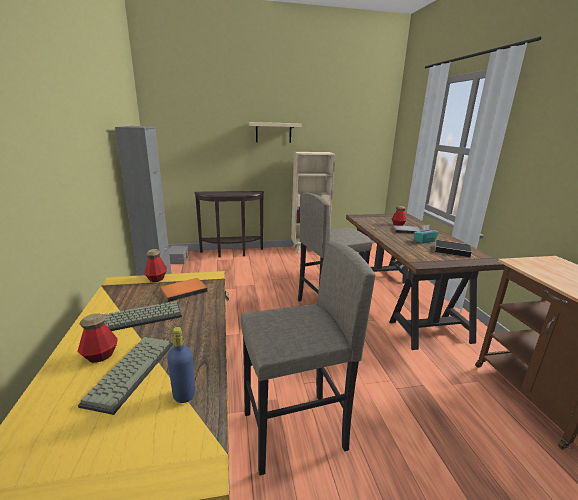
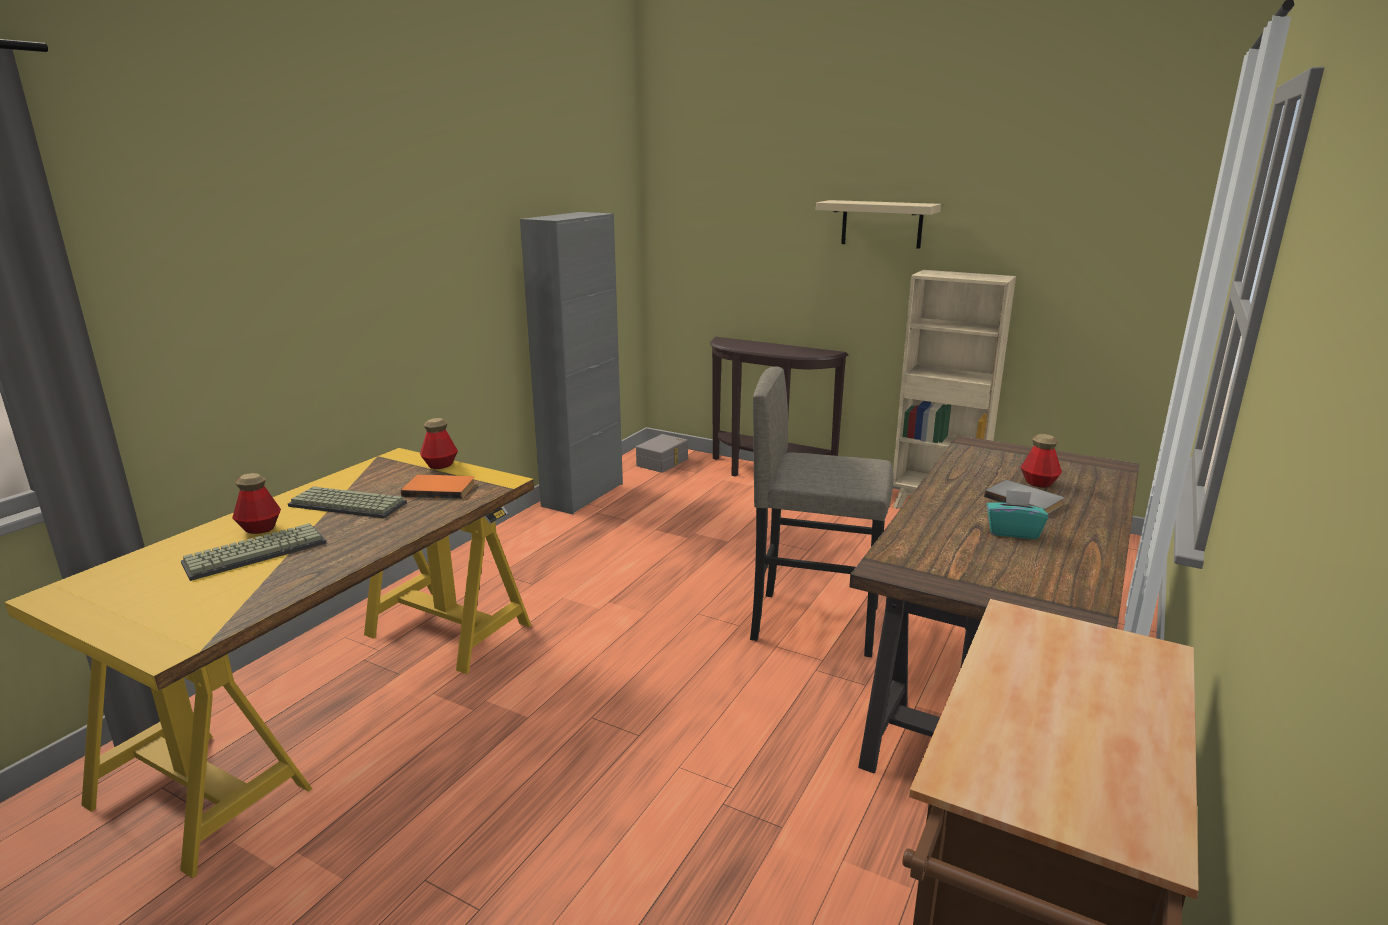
camera: 40 degrees right, 0 degrees up
(184, 395) = (254, 591): blue bottle -> none
(294, 431) = (493, 766): grey stool -> none
(453, 251) = (1035, 571): book -> none

